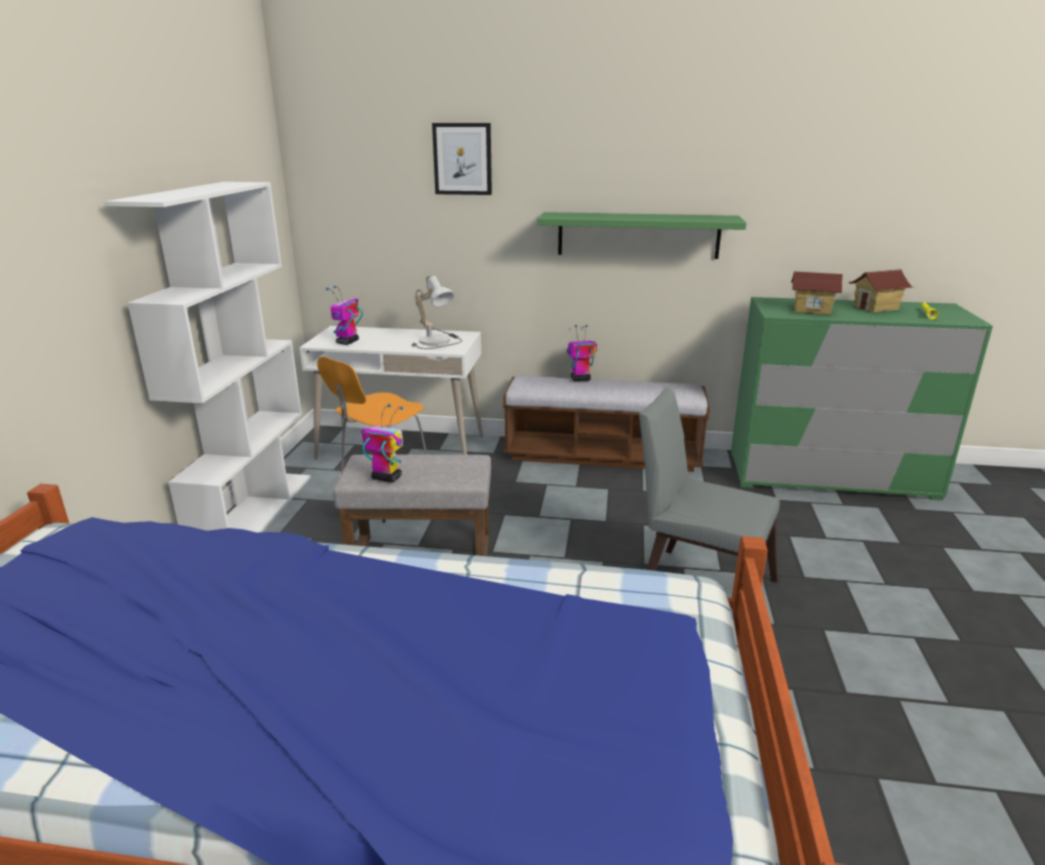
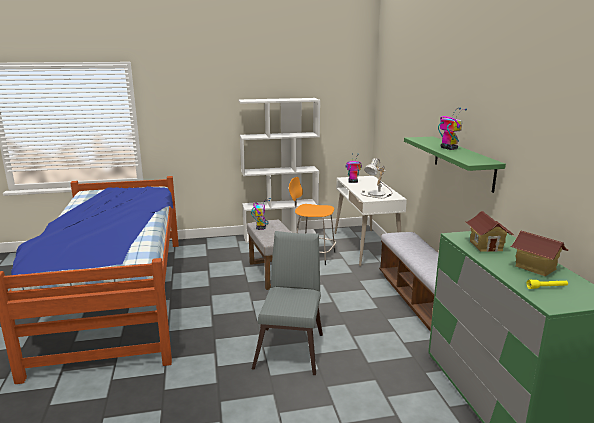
camera: 70 degrees right, 5 degrees down
(462, 159) = (414, 99): picture -> none
(580, 379) = (425, 246): toy robot -> toy robot (448, 148)

